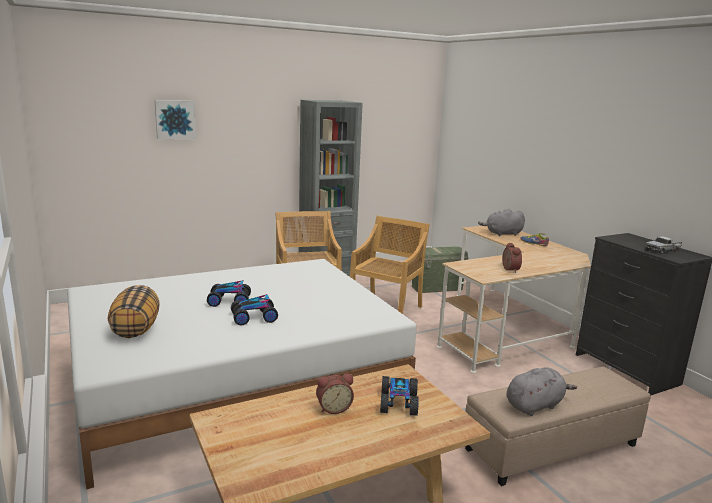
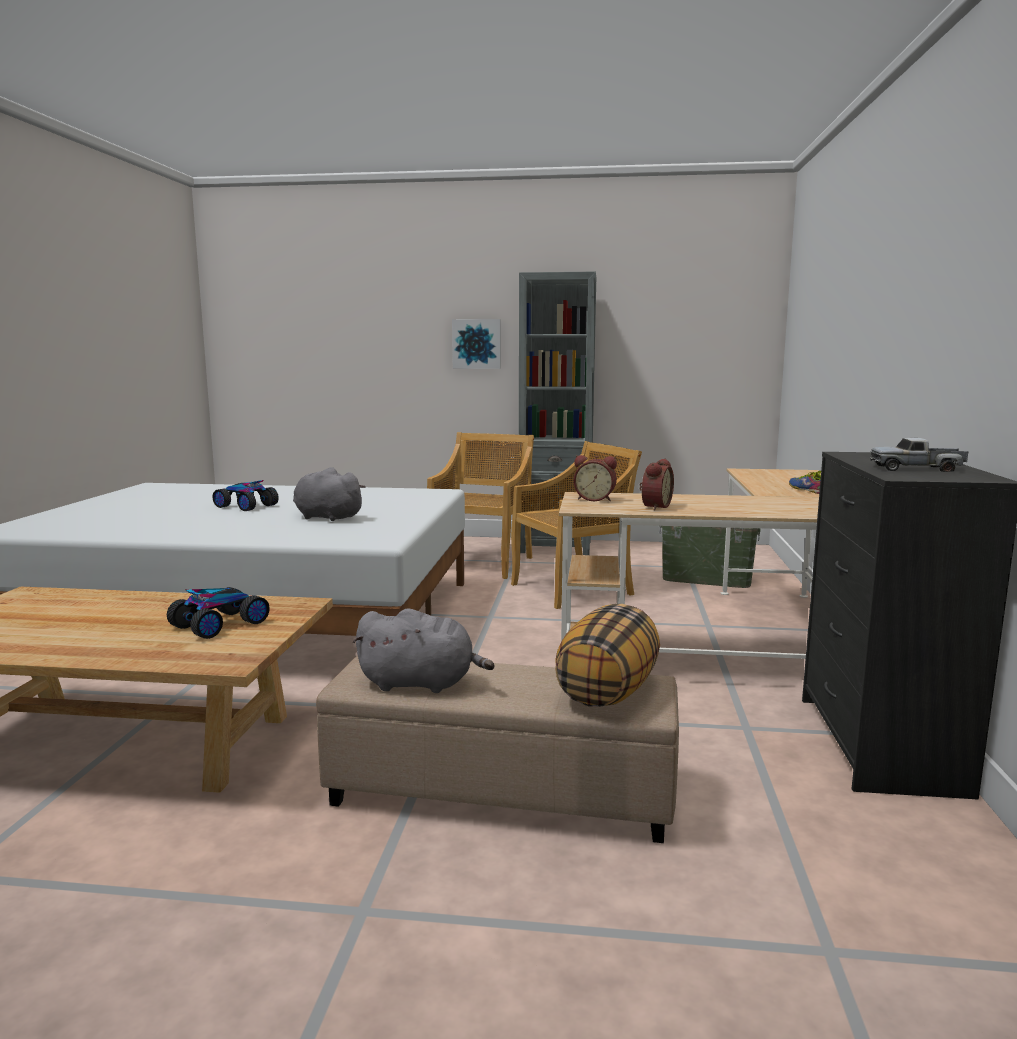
camera: 35 degrees right, 5 degrees down
(135, 329) = (105, 512): pillow -> pillow (607, 691)
(175, 119) = (358, 310): picture -> picture (477, 344)
(254, 317) = (230, 519): toy car -> none
(333, 408) = (143, 612): alarm clock -> alarm clock (595, 499)
(502, 234) = (780, 478): grey plush toy -> grey plush toy (326, 517)

